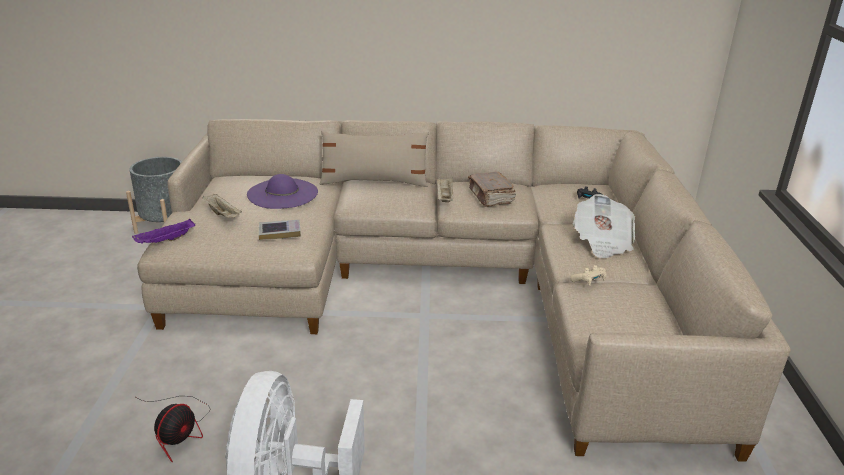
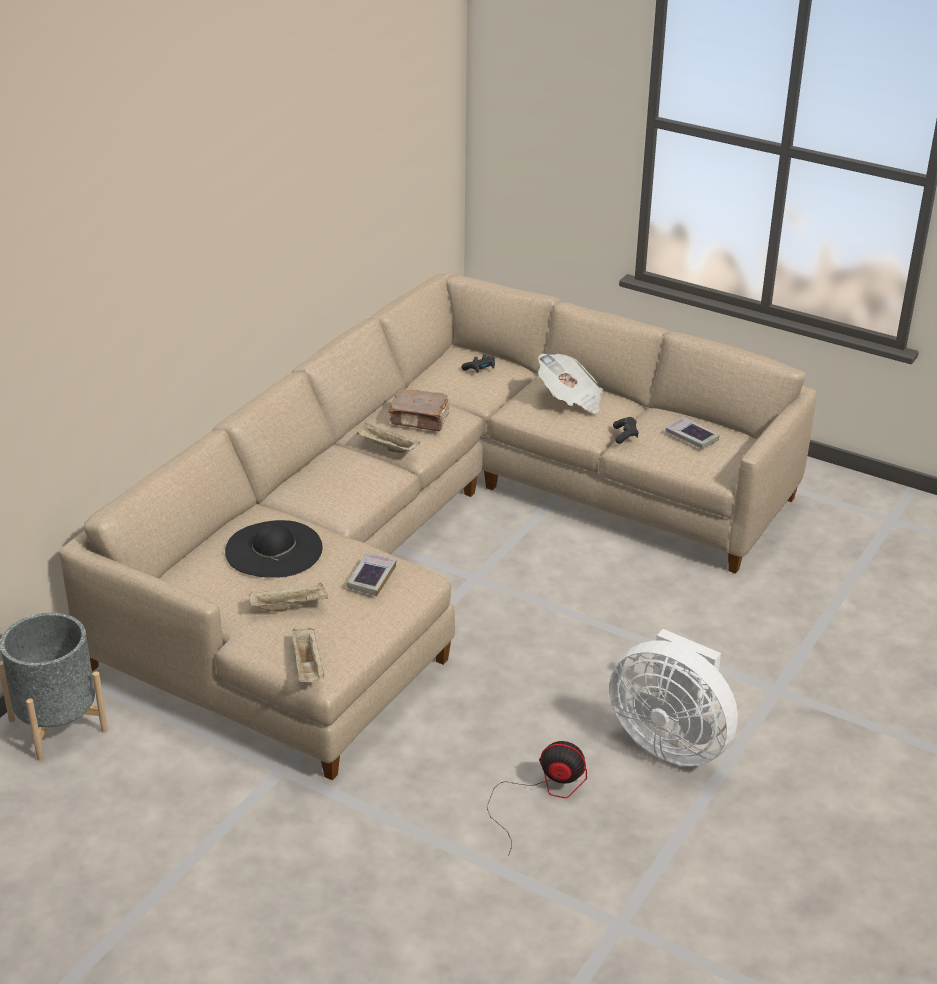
camera: 60 degrees left, 5 degrees up
(165, 241) = (308, 667): purple tray -> beige tray
(179, 430) = (541, 794): fan -> fan turned 45 degrees counterclockwise
(282, 193) = (274, 549): purple hat -> black hat
(374, 182) = (298, 479): beige pillow -> none
(589, 281) = (625, 435): beige game controller -> black game controller
(631, 313) = (691, 437): none -> book

